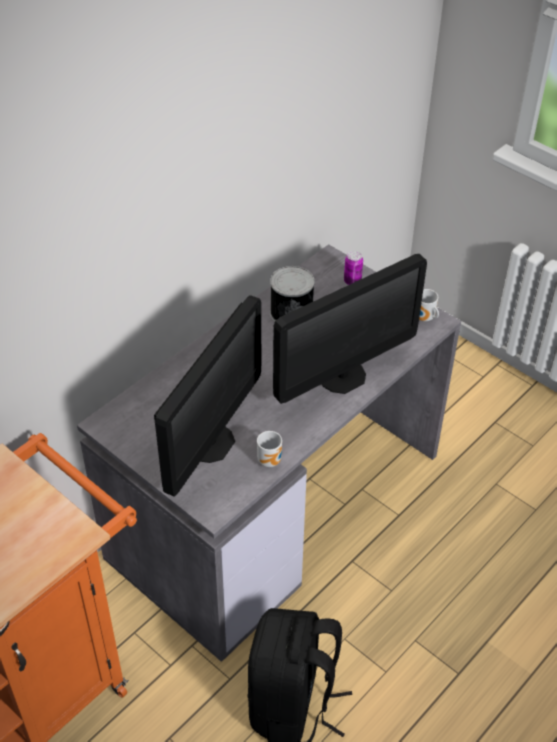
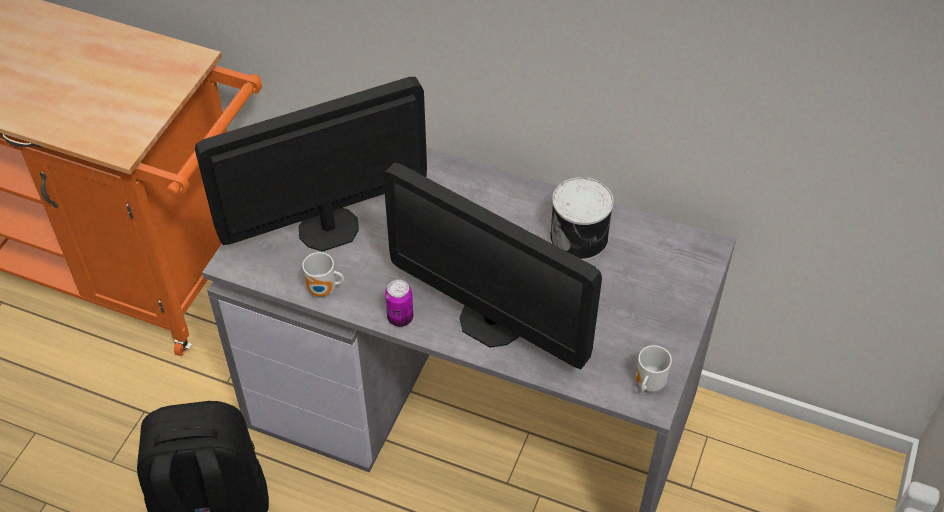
camera: 70 degrees right, 5 degrees up
(210, 443) = (328, 228): monitor -> monitor turned 150 degrees clockwise
(352, 281) = (675, 284): can -> can (400, 318)

